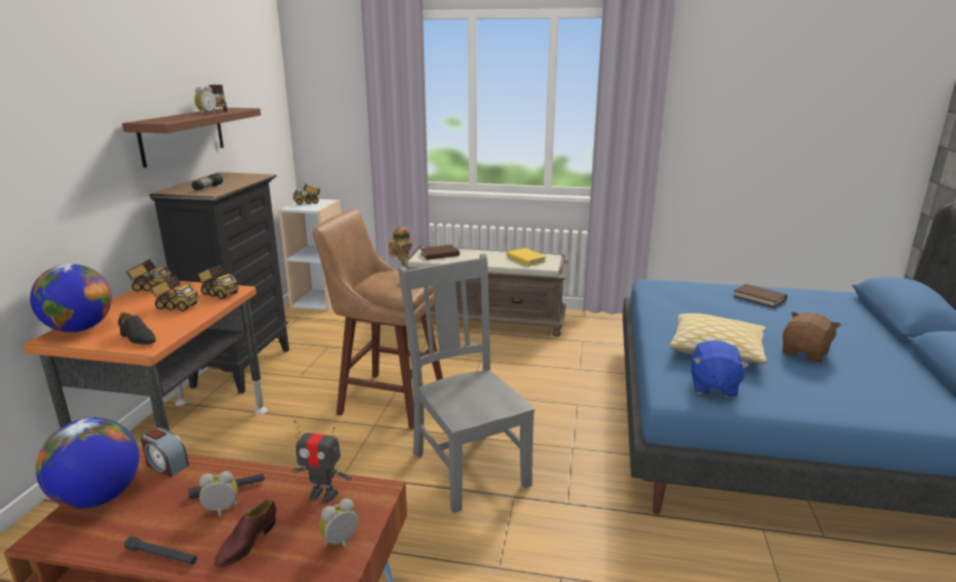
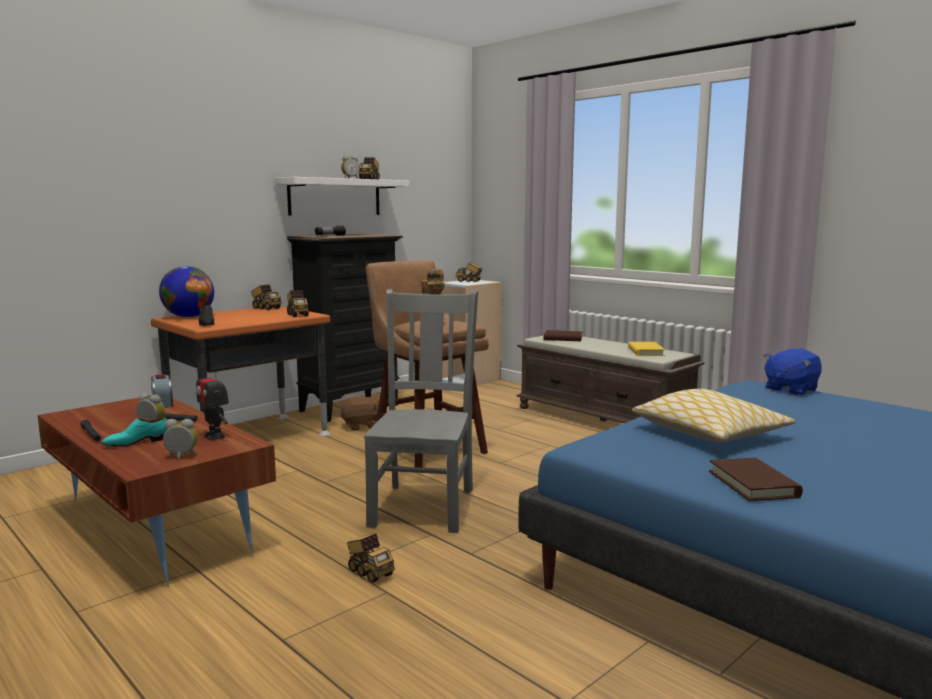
camera: 35 degrees right, 10 degrees down
(98, 497) = (109, 407): globe -> none
(176, 307) = (259, 316): toy truck -> toy truck (369, 572)
(183, 135) = (335, 197): brown shelf -> white shelf
(247, 543) = (136, 442): brown shoe -> turquoise shoe
(713, 386) = (640, 452): blue plush toy -> blue plush toy (790, 390)
(759, 298) = (876, 412): brown book -> brown book (753, 484)
(805, 353) = (829, 457): brown plush toy -> brown plush toy (362, 426)

